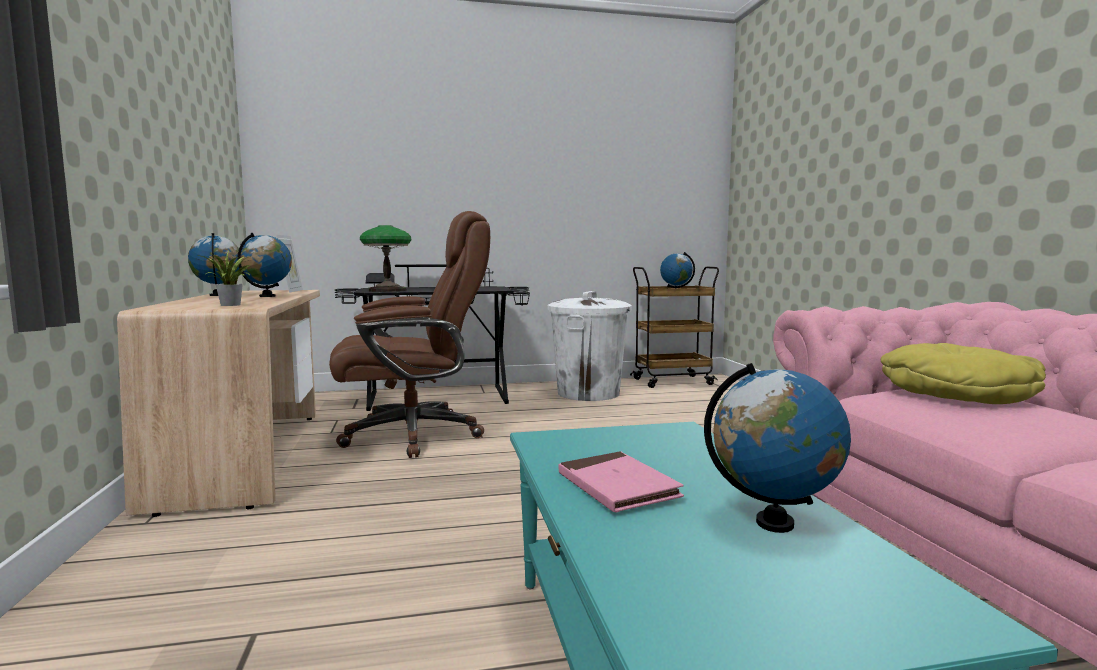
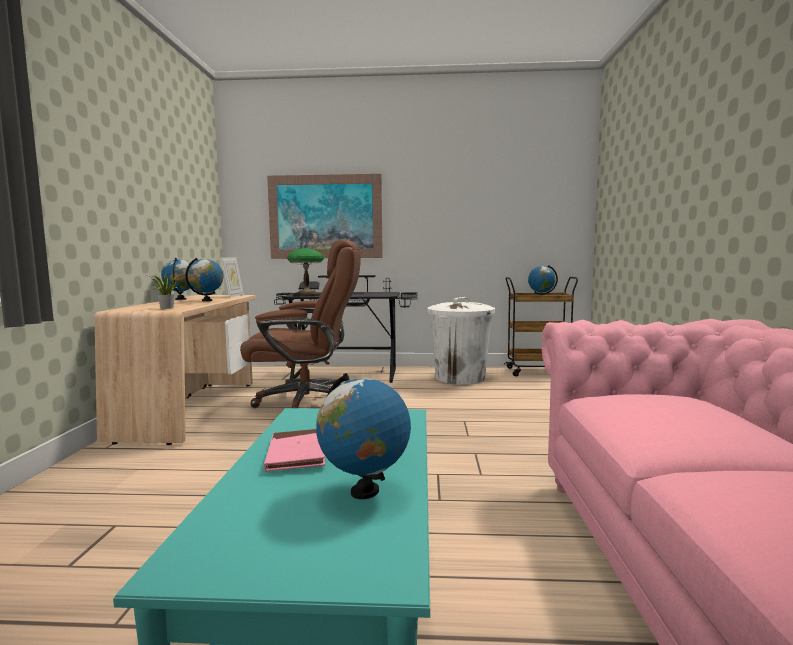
camera: 15 degrees right, 0 degrees up
(400, 185) = (325, 217): none -> picture
(960, 394) = (668, 402): yellow pillow -> none

